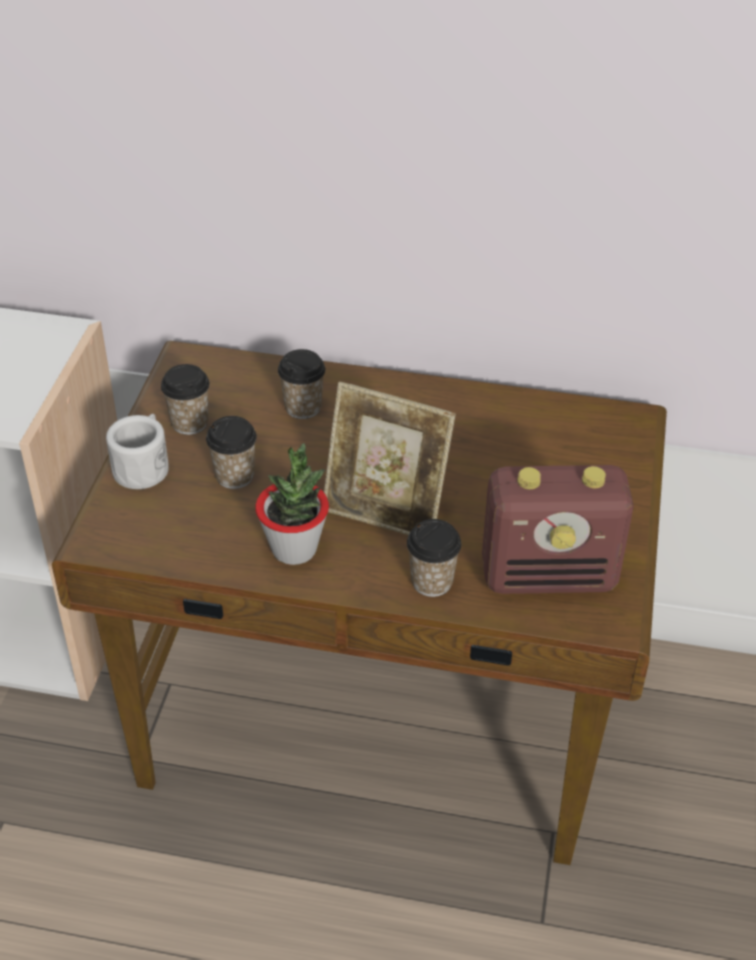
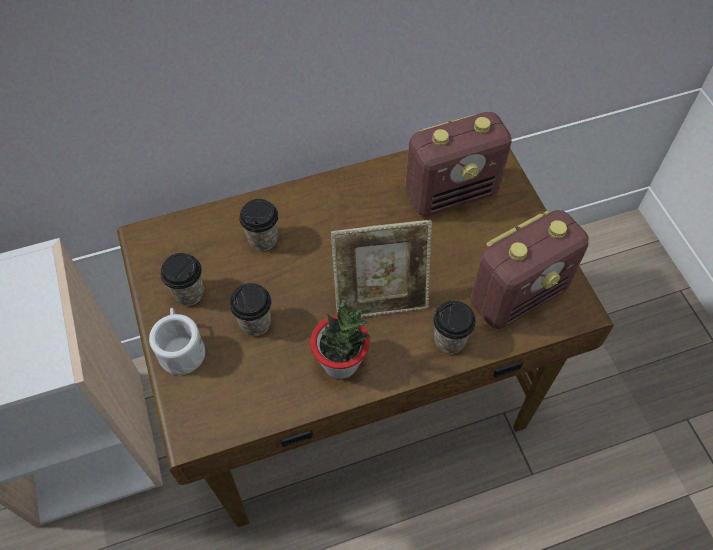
camera: 30 degrees left, 15 degrees up
(551, 448) = (452, 193): none -> radio

